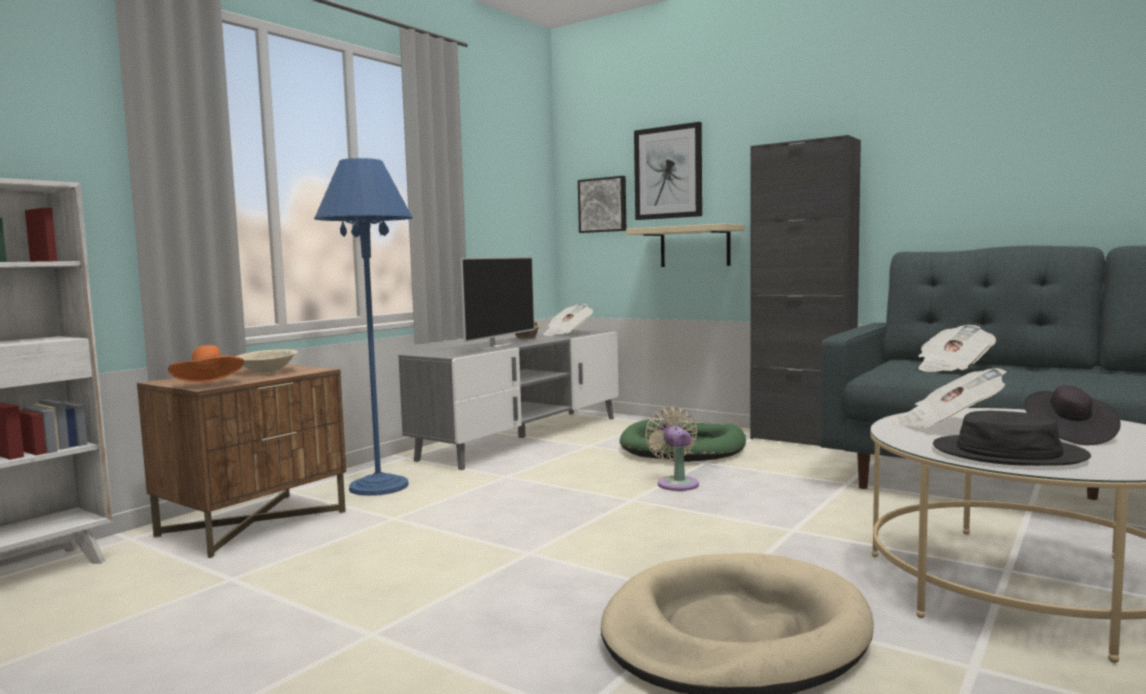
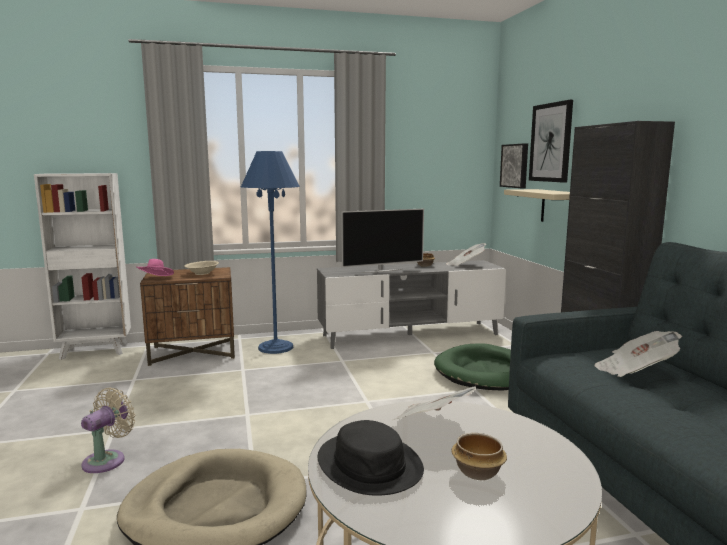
camera: 40 degrees right, 5 degrees up
(209, 385) = (156, 279): orange hat -> pink hat
(676, 483) = (418, 399): beige fan -> beige fan (107, 460)
(1068, 436) = (476, 472): black hat -> bowl

